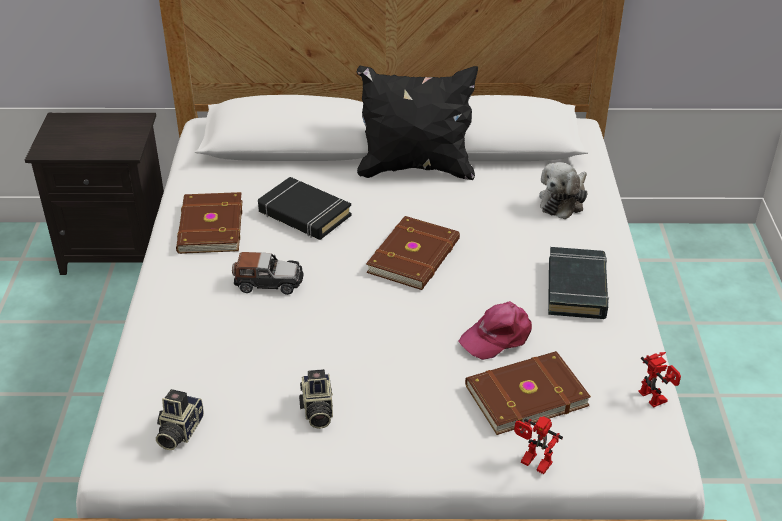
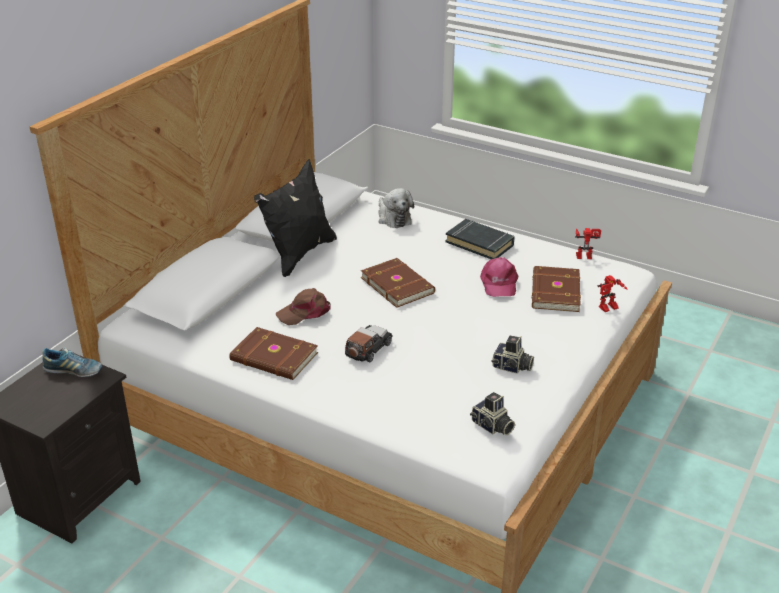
camera: 60 degrees left, 5 degrees down
(125, 132) = (74, 371): none -> shoe
(304, 214) = (305, 312): black book -> brown cap

